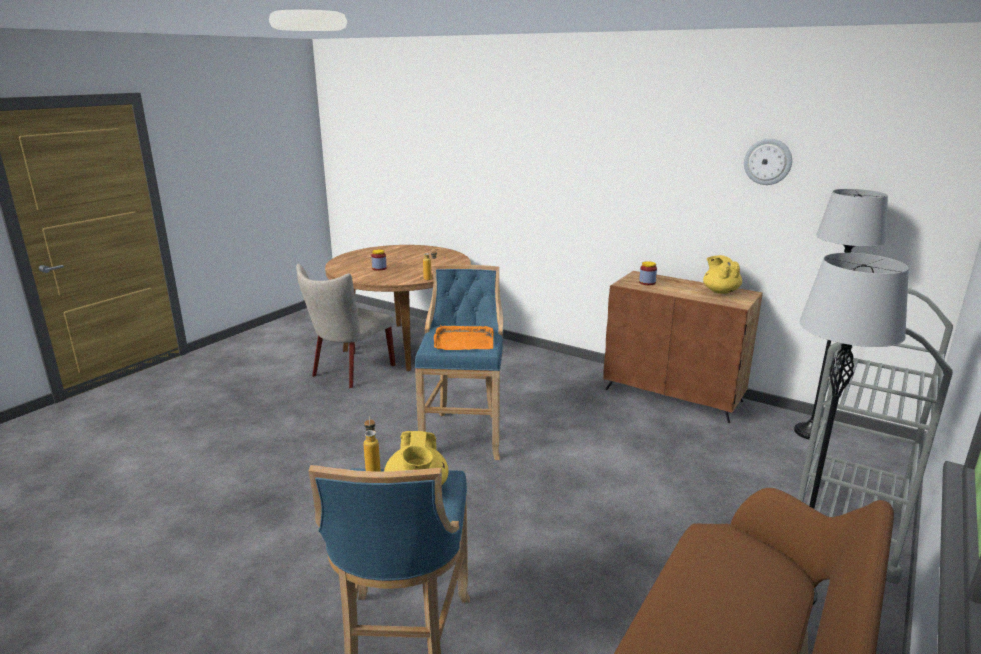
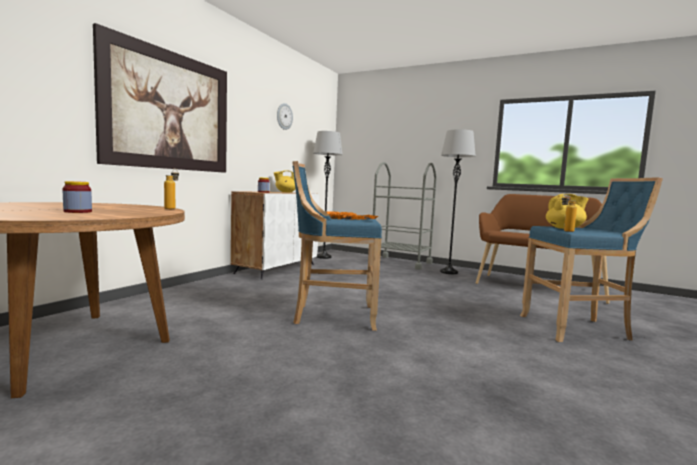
camera: 95 degrees left, 15 degrees down
(349, 372) = (135, 381): beige chair -> none
(558, 175) = (169, 111): none -> picture
(674, 395) = (276, 268): brown cabinet -> white cabinet

